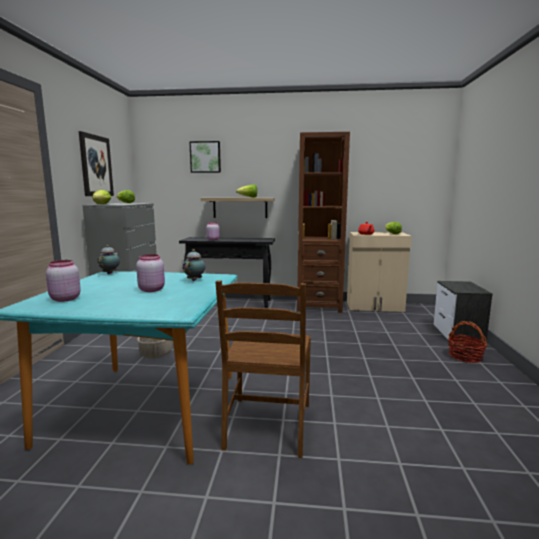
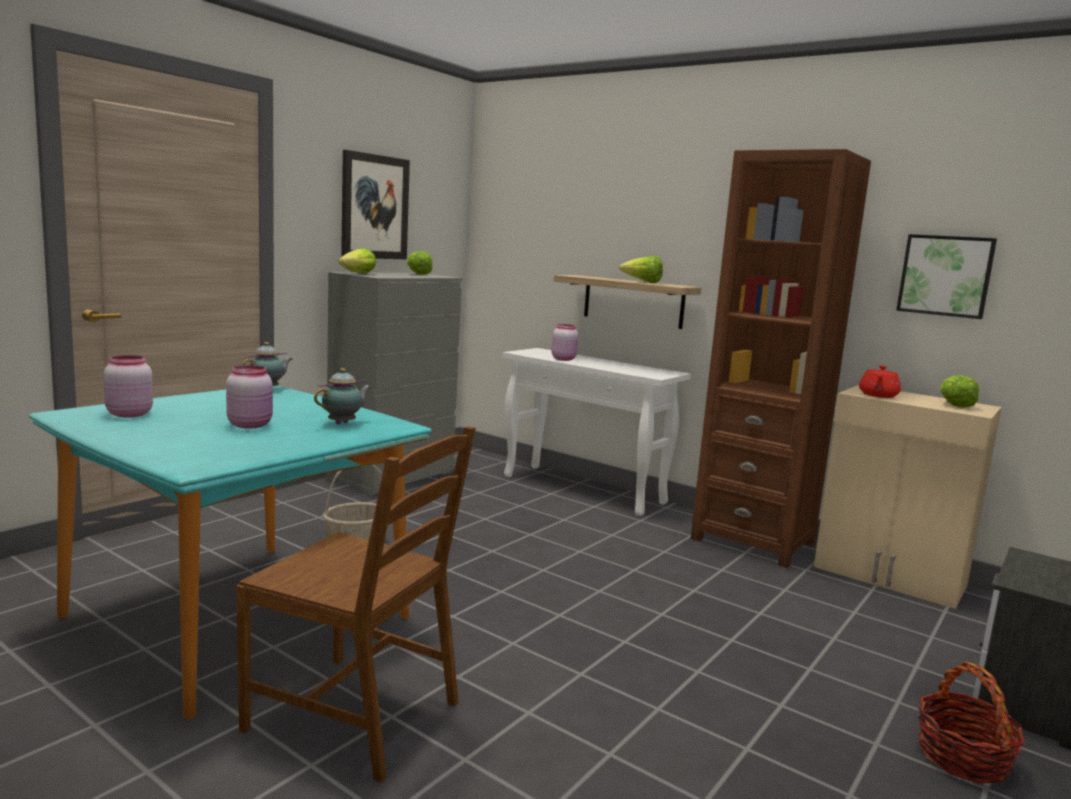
camera: 30 degrees right, 0 degrees up
(205, 157) = (583, 196): picture -> picture (945, 275)
(230, 302) = (584, 489): black console table -> white console table
(268, 425) = (357, 715): brown chair -> brown chair turned 105 degrees counterclockwise

